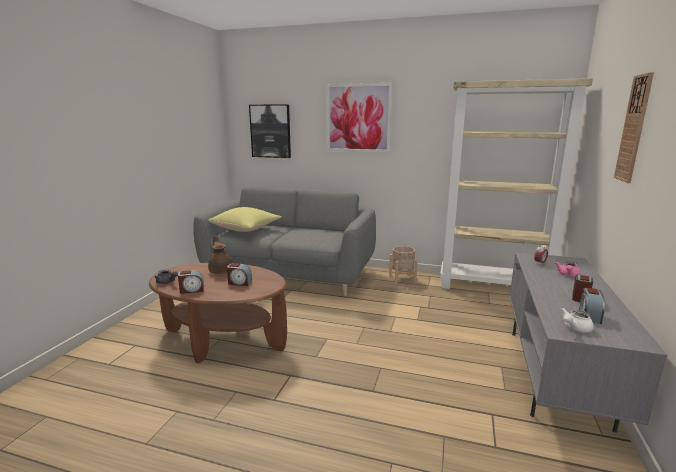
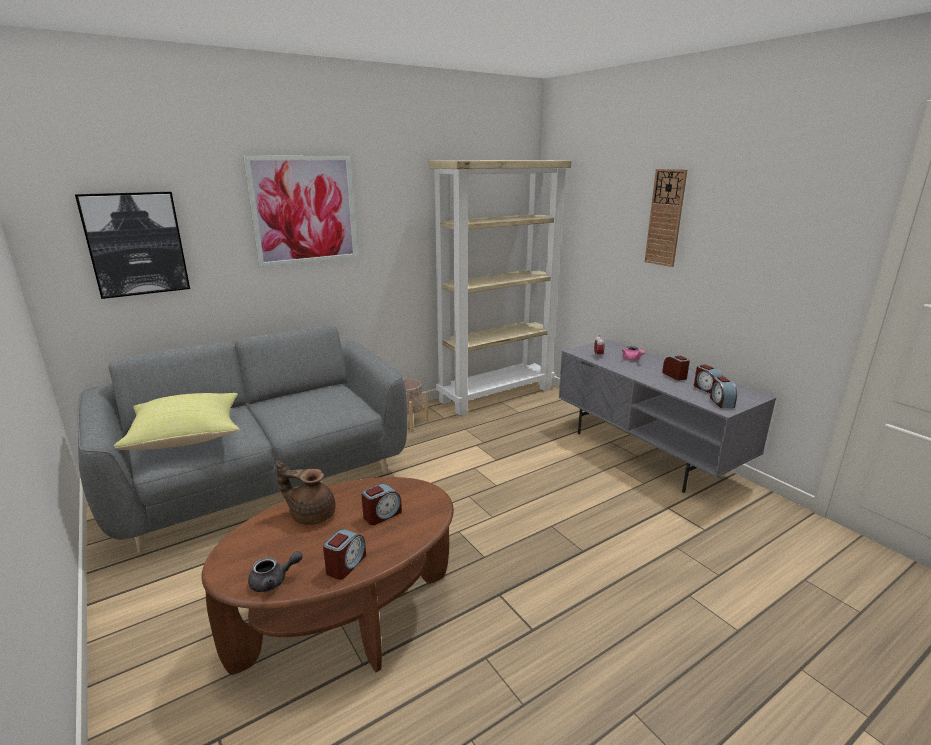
camera: 50 degrees left, 5 degrees up
(574, 328) = (721, 402): white teapot -> alarm clock

